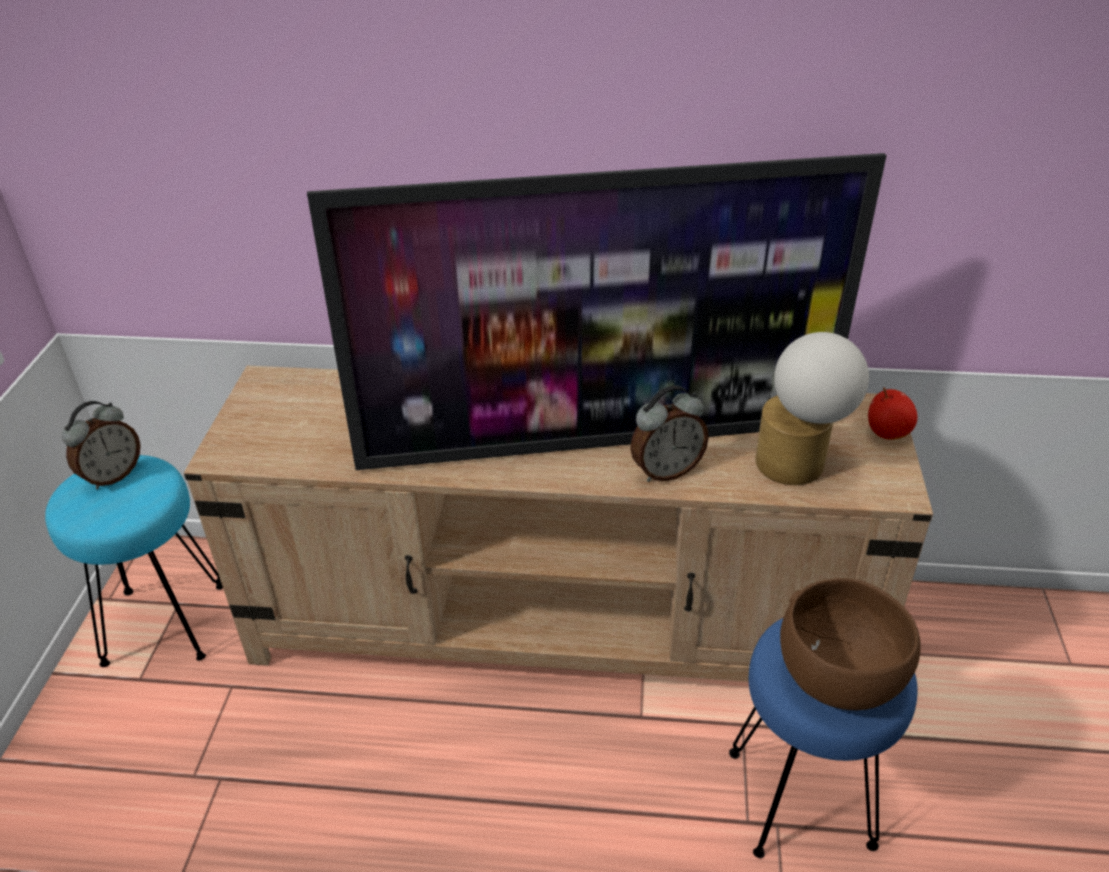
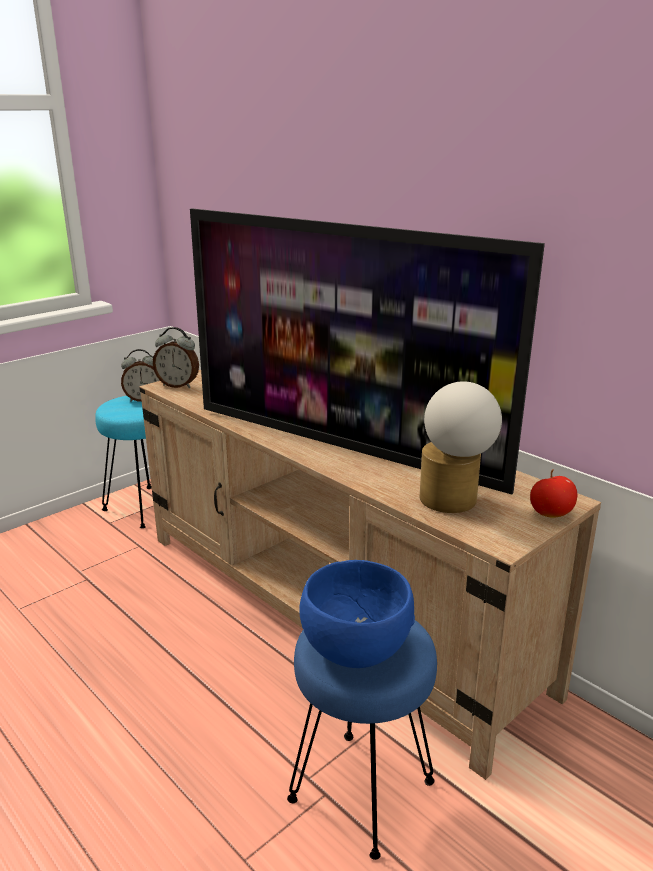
camera: 40 degrees right, 15 degrees down
(666, 471) = (361, 471): alarm clock -> alarm clock (178, 385)
(838, 679) = (355, 648): brown bowl -> blue bowl

